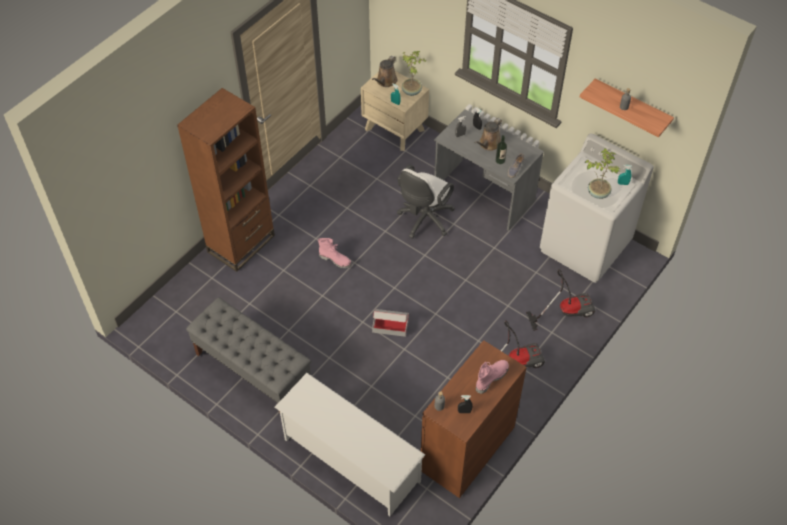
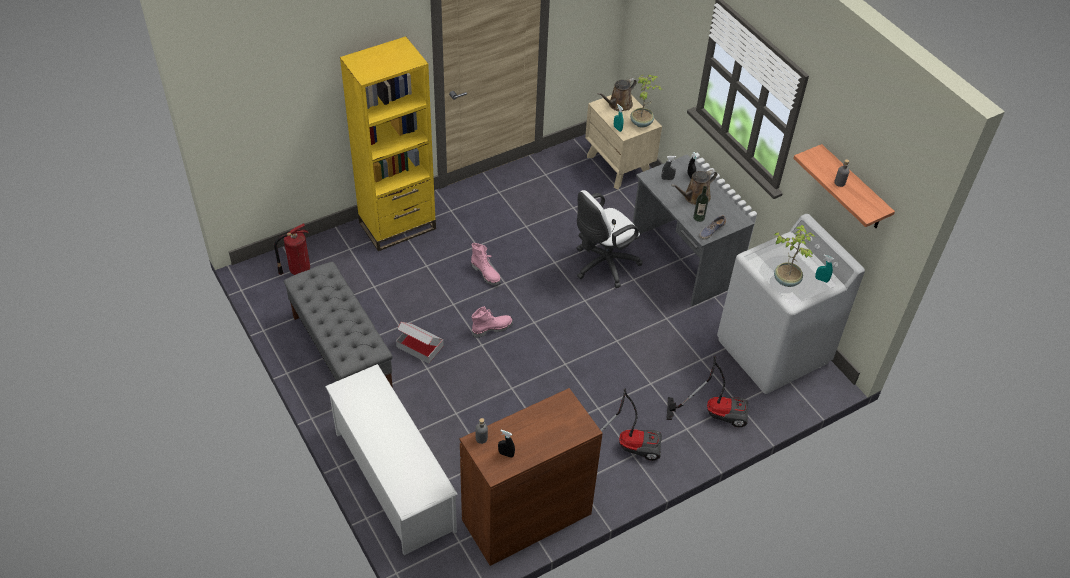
camera: 20 degrees right, 5 degrees down
(177, 311) = (298, 270): none -> fire extinguisher
(241, 244) = (397, 226): brown bookcase -> yellow bookcase
(390, 325) = (510, 358): cardboard box -> cardboard box (420, 346)
(491, 378) = (556, 430): pink boot -> pink boot (492, 328)

